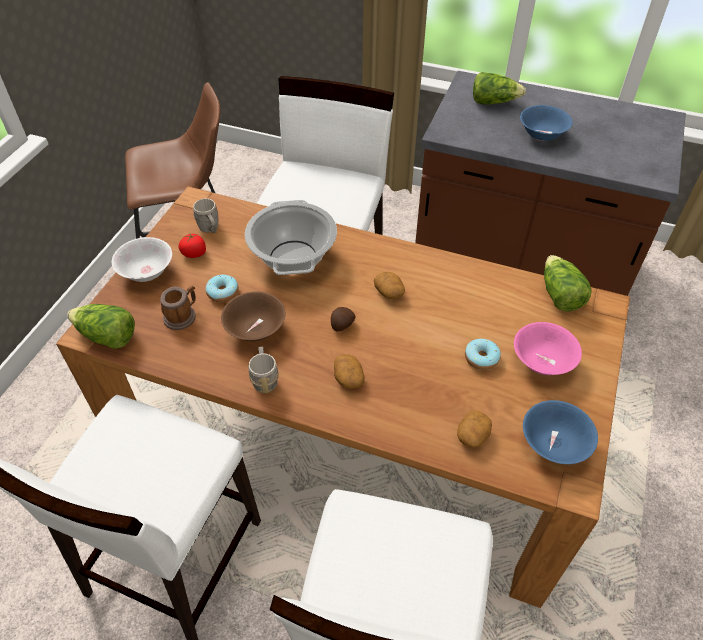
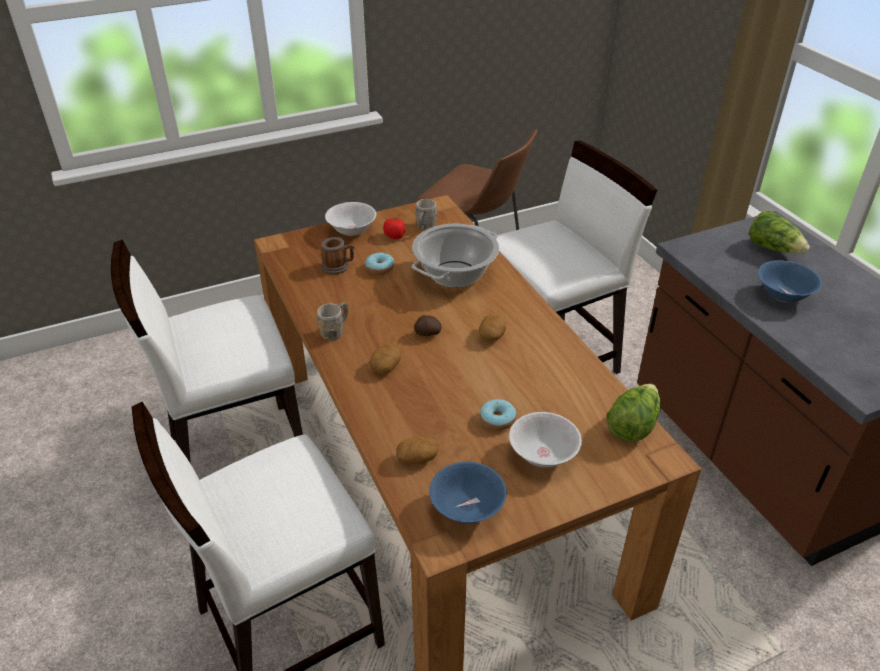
camera: 45 degrees right, 10 degrees down
(107, 336) = (283, 251): lettuce -> none
(256, 330) = (369, 301): brown bowl -> none
(542, 362) = (542, 455): pink bowl -> white bowl

